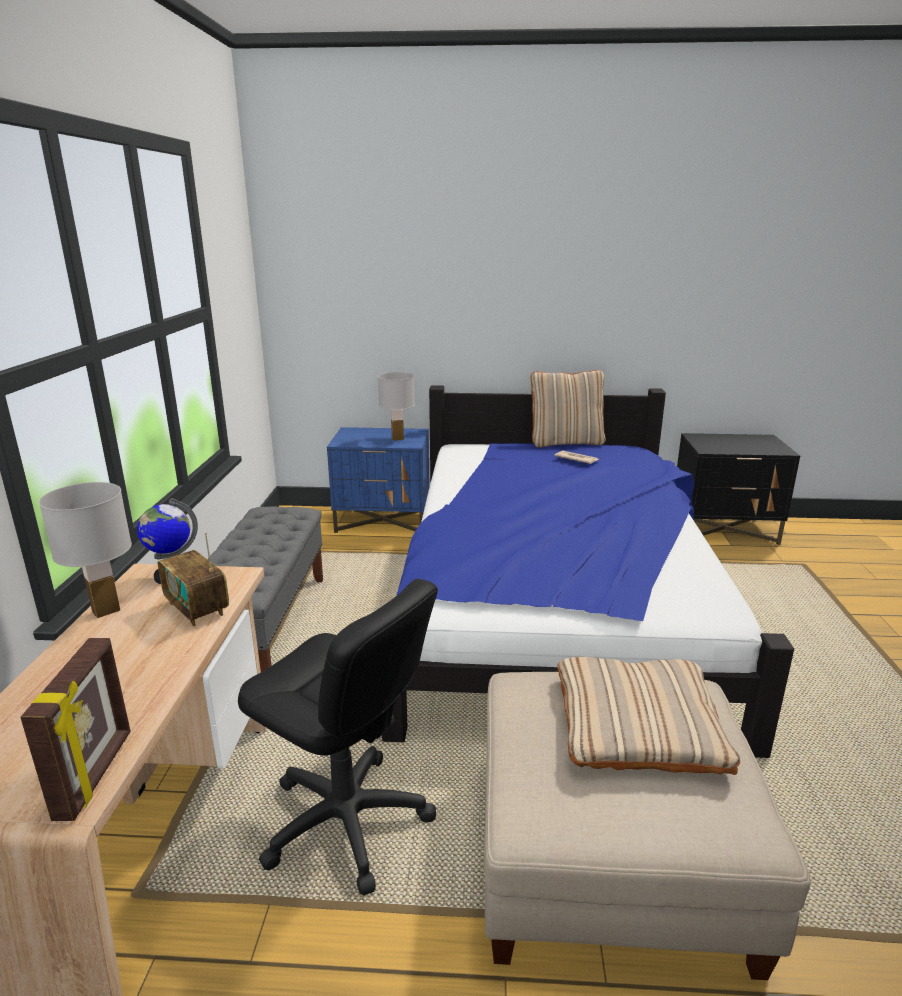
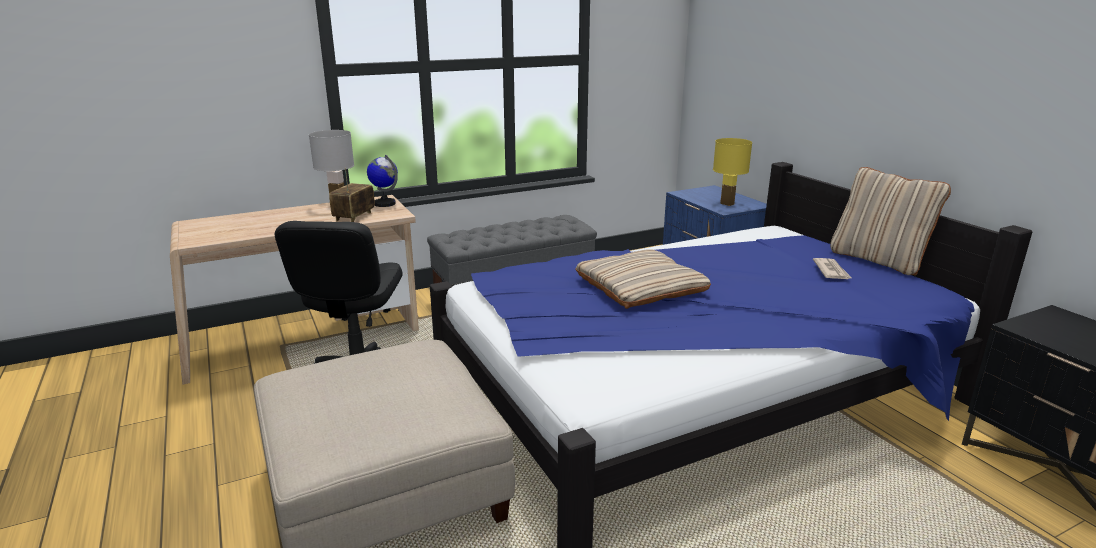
camera: 60 degrees right, 0 degrees up
(96, 774) = (209, 240): picture frame -> none
(397, 439) = (726, 204): white table lamp -> yellow table lamp
(638, 723) = (401, 394): beige pillow -> beige pillow (640, 286)

